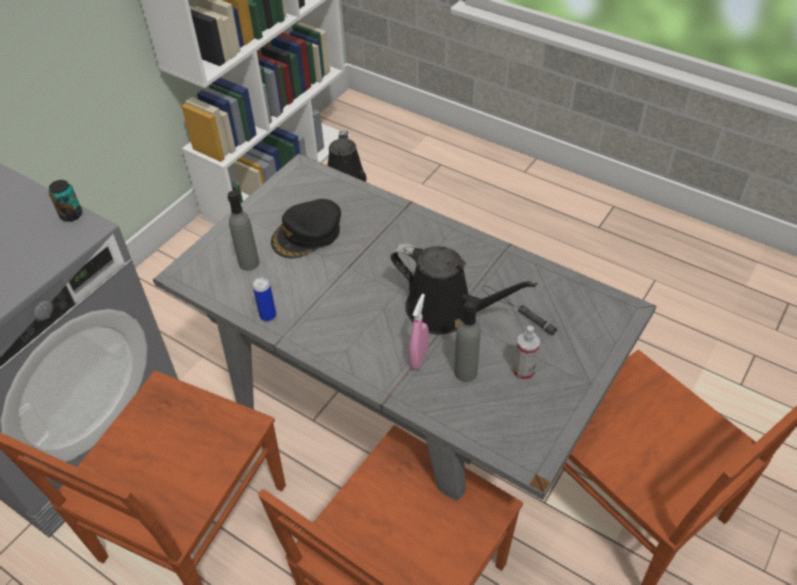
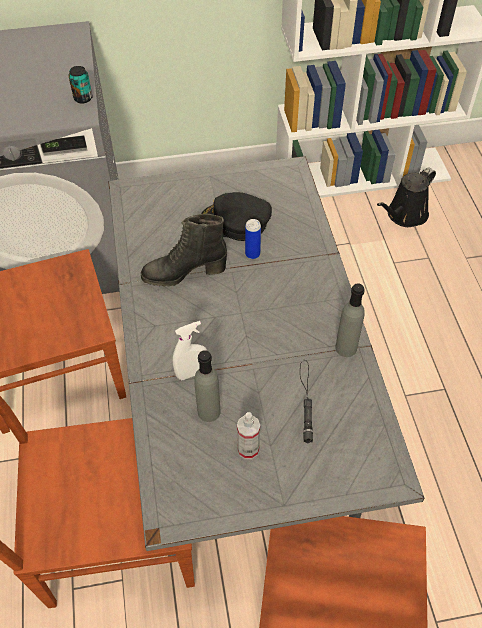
camera: 45 degrees right, 5 degrees up
(249, 263) = (173, 214): grey bottle -> grey bottle (346, 348)
(268, 315) = (140, 260): can -> can (252, 254)
(317, 297) = (184, 273): none -> black boot
(419, 358) = (192, 373): pink spray bottle -> white spray bottle
(446, 311) = (254, 355): black watering can -> none

